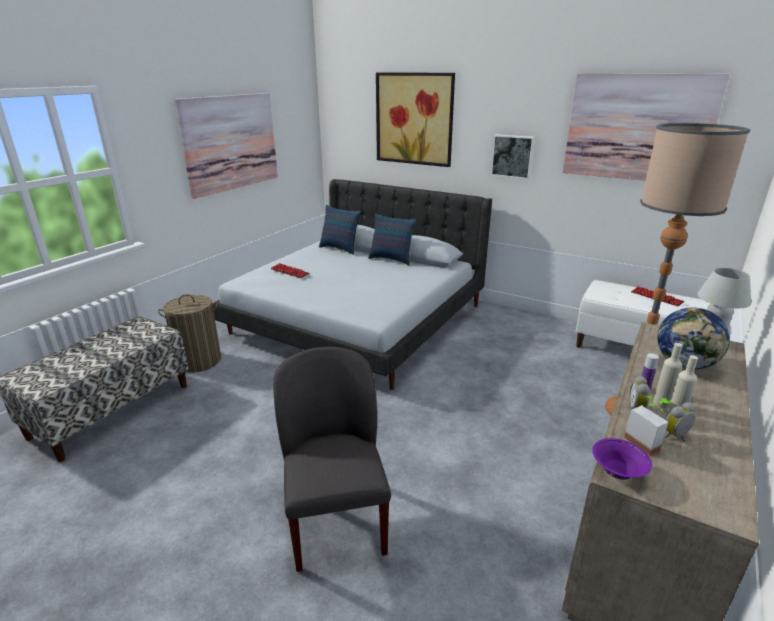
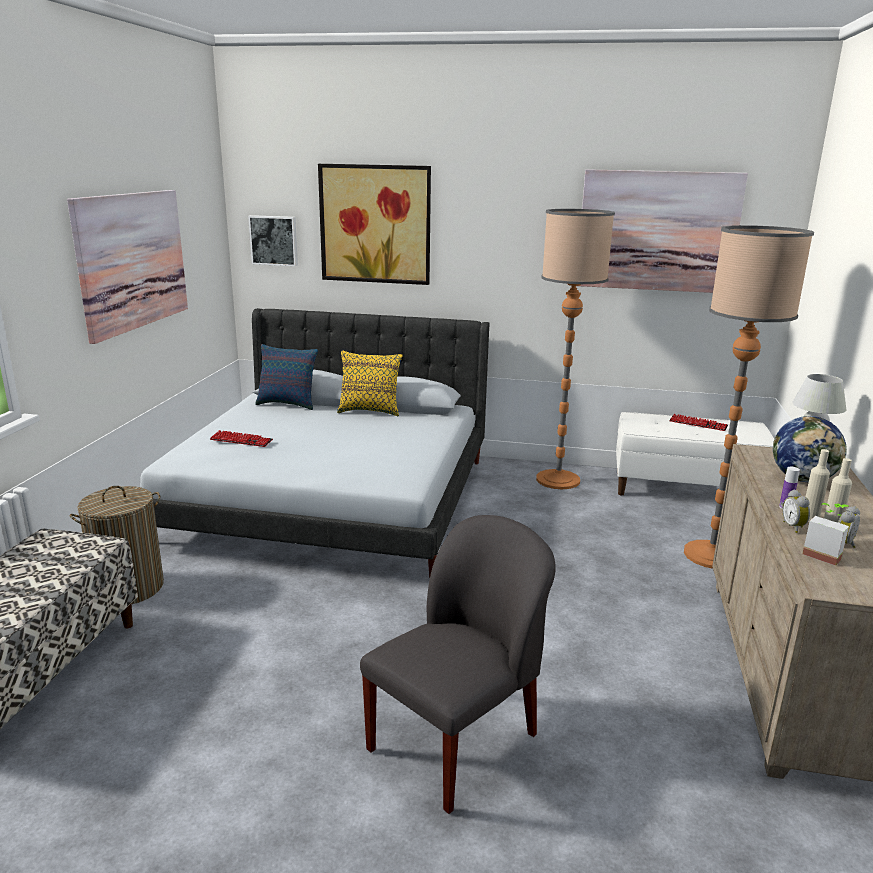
camera: 20 degrees left, 5 degrees down
(335, 517) = (456, 740): grey chair -> grey chair turned 75 degrees clockwise
(391, 260) = (369, 411): blue pillow -> yellow pillow
(512, 156) = (511, 268): picture -> picture (274, 240)
(532, 327) = (558, 480): none -> floor lamp
(617, 472) = (820, 585): purple bowl -> none

